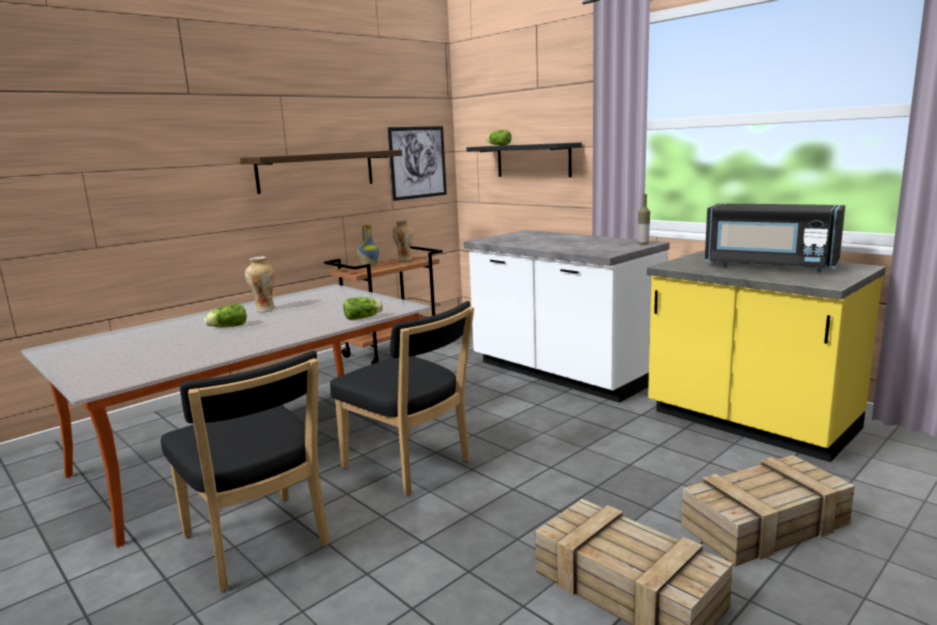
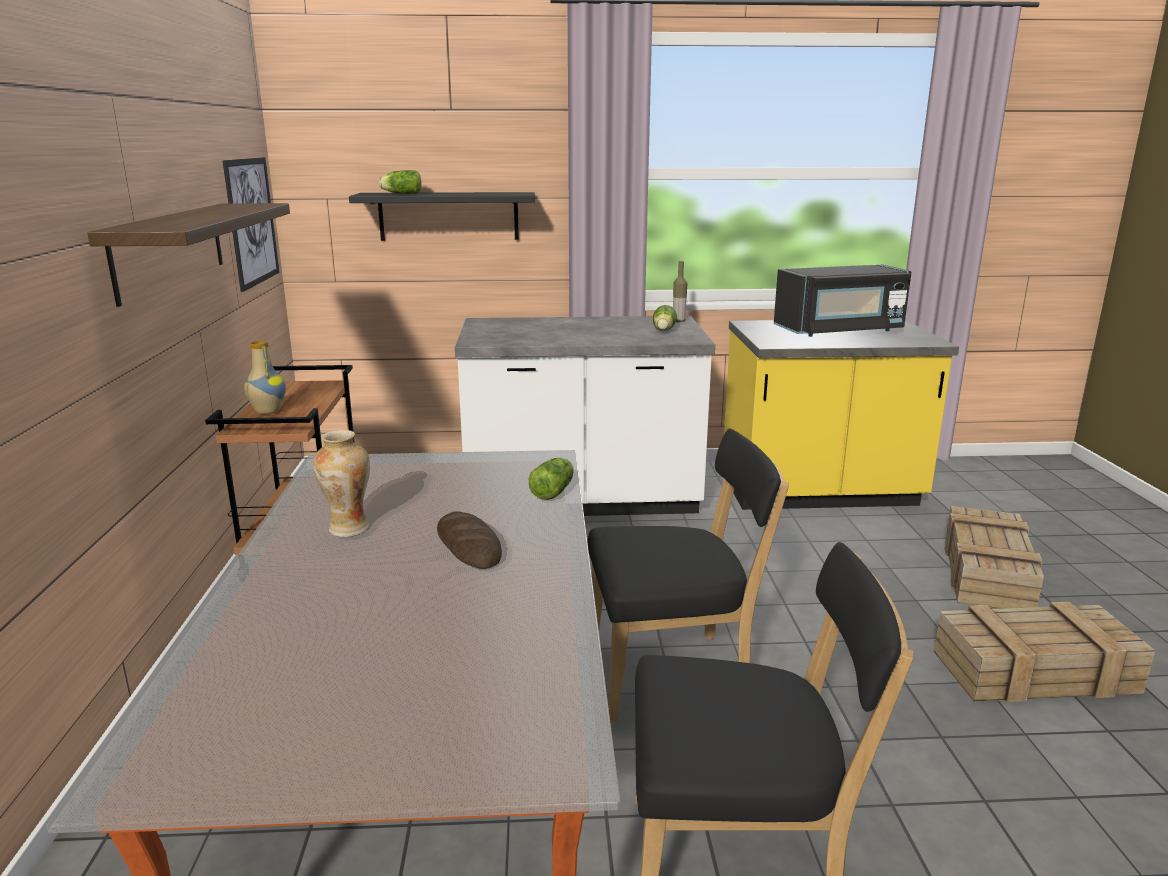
camera: 50 degrees left, 5 degrees up
(226, 327) = (394, 577): lettuce -> lettuce (663, 330)
(274, 326) = (469, 546): none -> bread
(404, 259) = (293, 390): vase -> none

